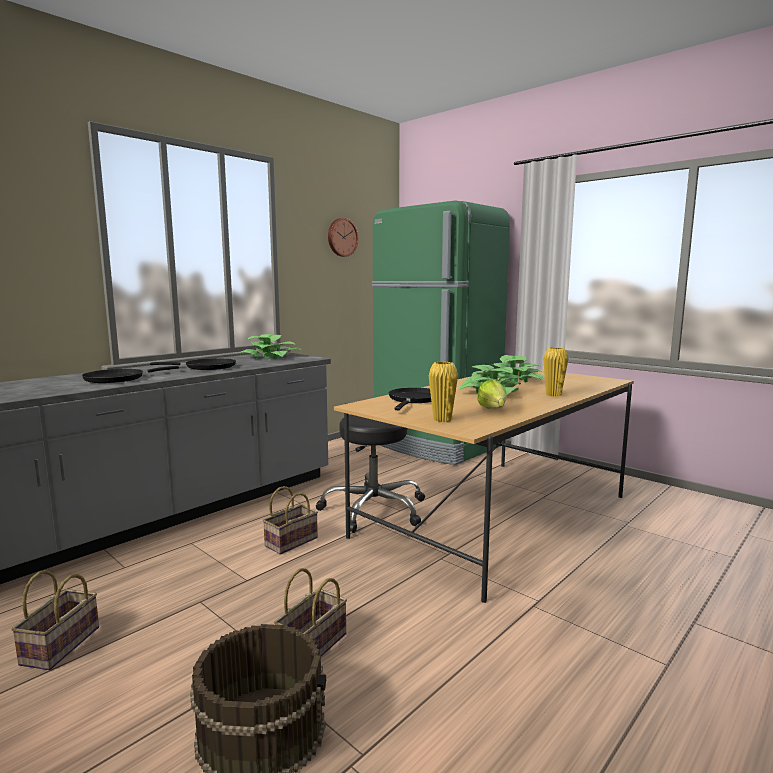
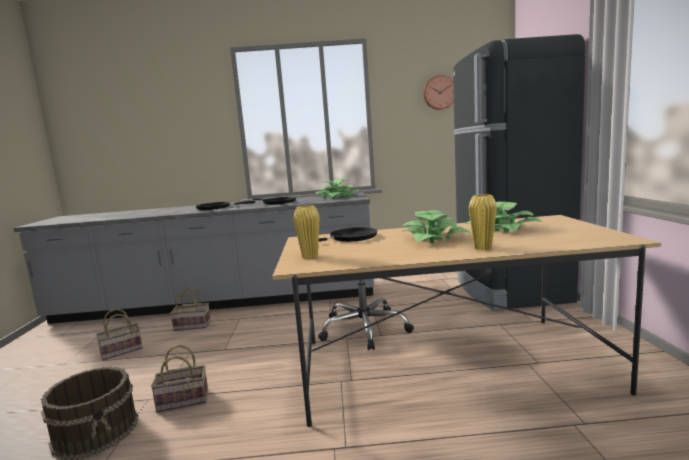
camera: 45 degrees right, 0 degrees up
(292, 541) = (282, 334): basket -> basket (193, 325)
(435, 445) = (508, 289): green fridge -> black fridge
(493, 411) = (370, 255): lettuce -> none

